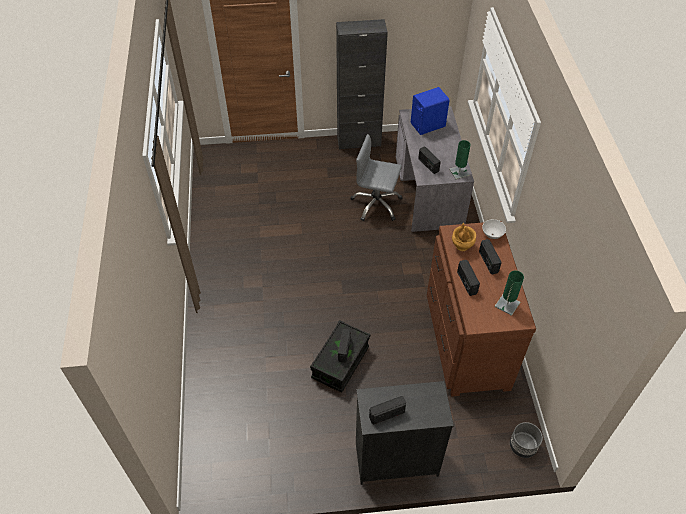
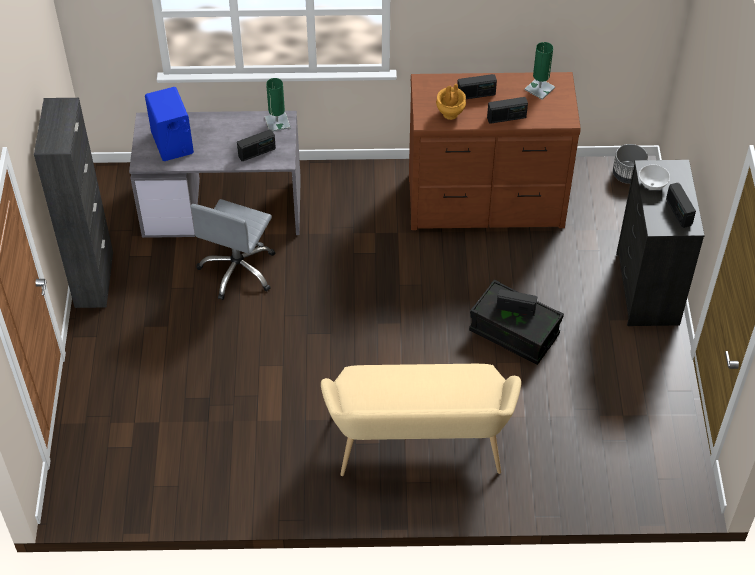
camera: 85 degrees left, 0 degrees up
(238, 310) = (419, 449): none -> beige bench
(492, 235) = (433, 85): white bowl -> white bowl (652, 185)

